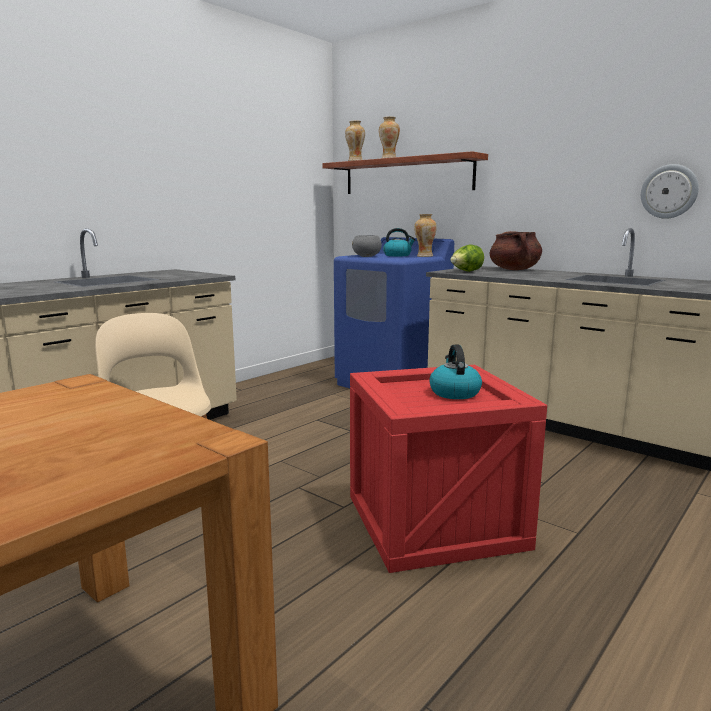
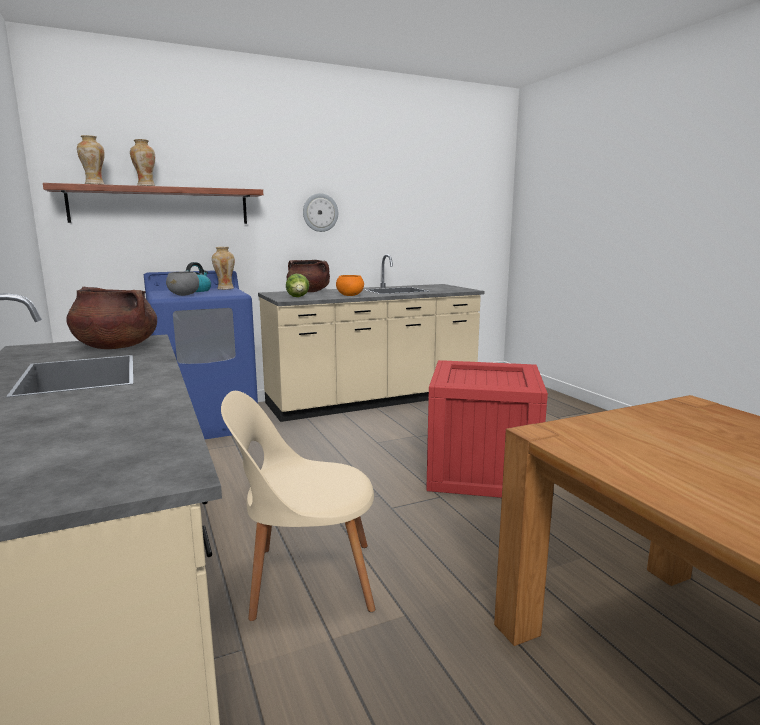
camera: 65 degrees left, 0 degrees up
(181, 276) = (115, 347): none -> brown cooking pot
(454, 392) = (486, 376): kettle -> none
(520, 276) = (350, 295): none -> orange bowl
(669, 191) = (394, 229): wall clock -> wall clock (320, 212)

